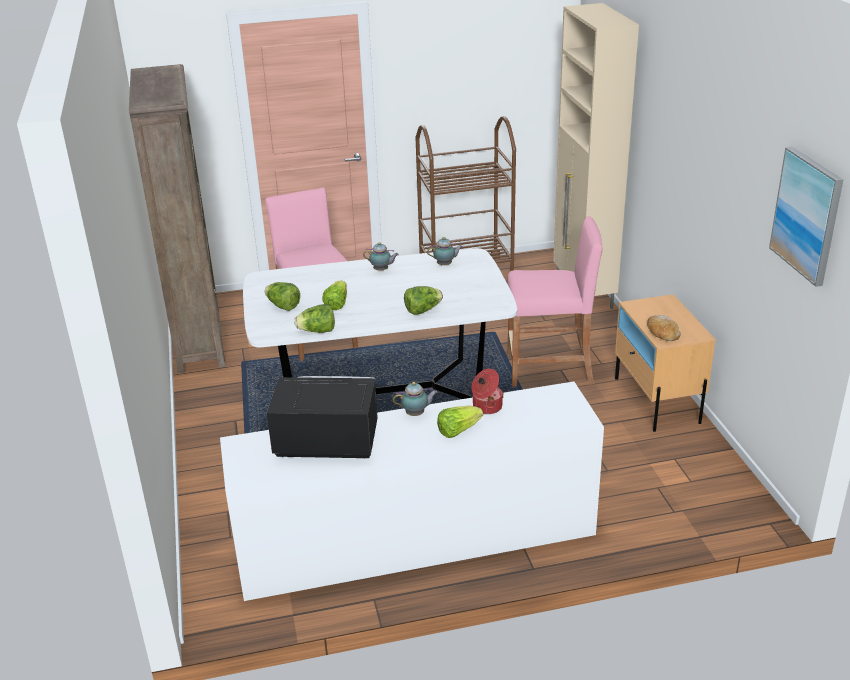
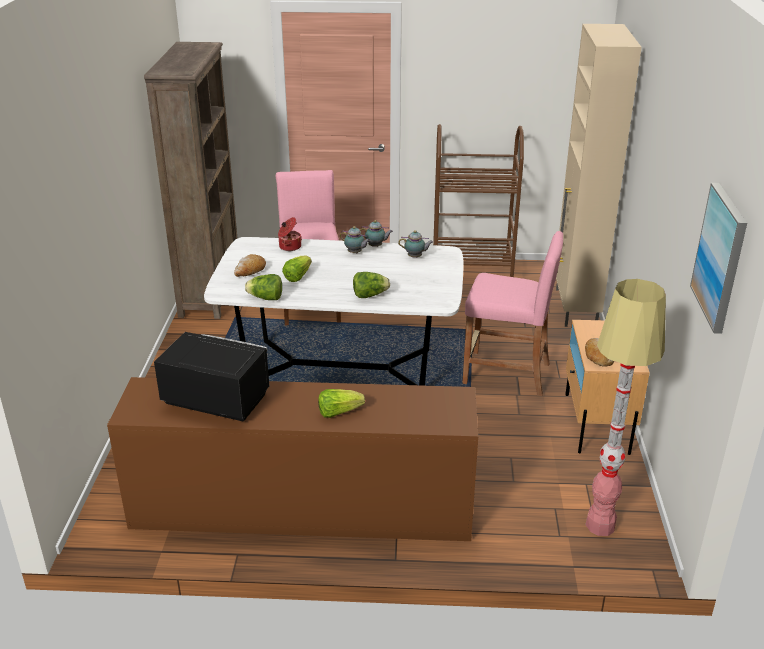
camera: 15 degrees right, 0 degrees up
(283, 306) = (250, 271): lettuce -> bread
(416, 414) = (310, 389): teapot -> teapot (376, 246)
(416, 540) = (302, 508): white dresser -> brown dresser
(486, 407) = (377, 395): cooking pot -> cooking pot (289, 246)
(705, 494) = (600, 525): none -> floor lamp

